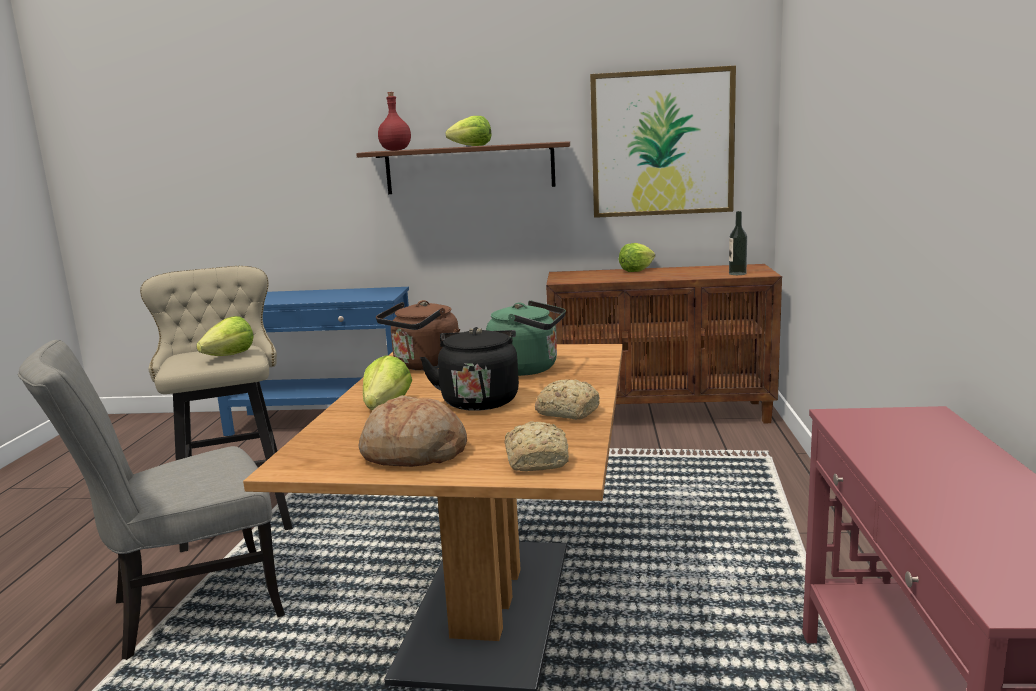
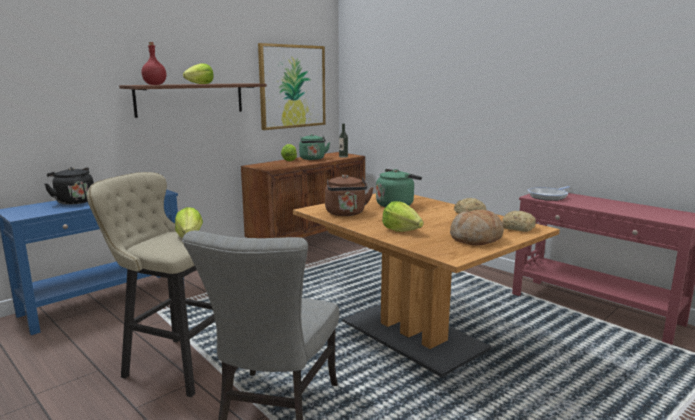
camera: 50 degrees left, 0 degrees up
(479, 400) = (424, 218): black kettle -> black kettle (74, 201)
(675, 272) = (312, 159): none -> green kettle
(881, 425) = (548, 196): none -> frying pan

